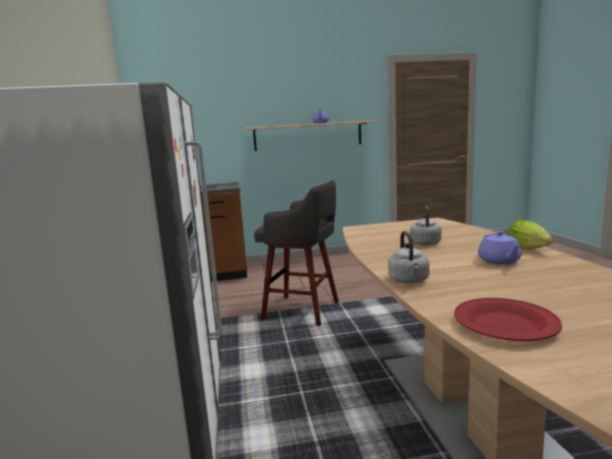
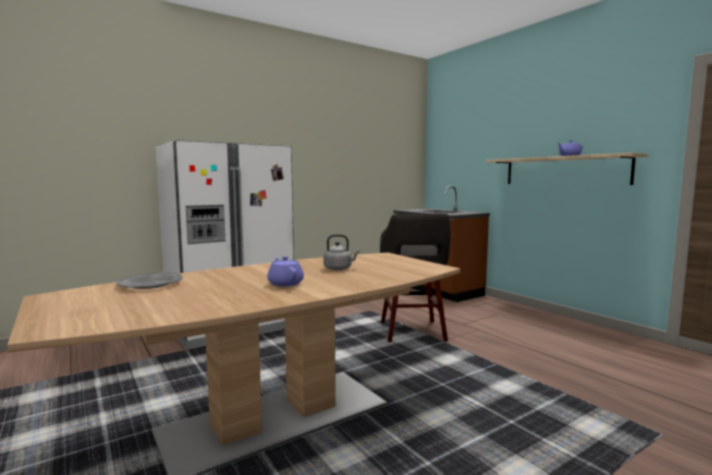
camera: 65 degrees right, 5 degrees down
(409, 281) = (233, 269): grey kettle -> none
(499, 261) = (285, 283): purple teapot -> purple teapot turned 90 degrees clockwise
(504, 324) = (150, 284): red plate -> grey plate
(530, 249) = (330, 290): lettuce -> none

